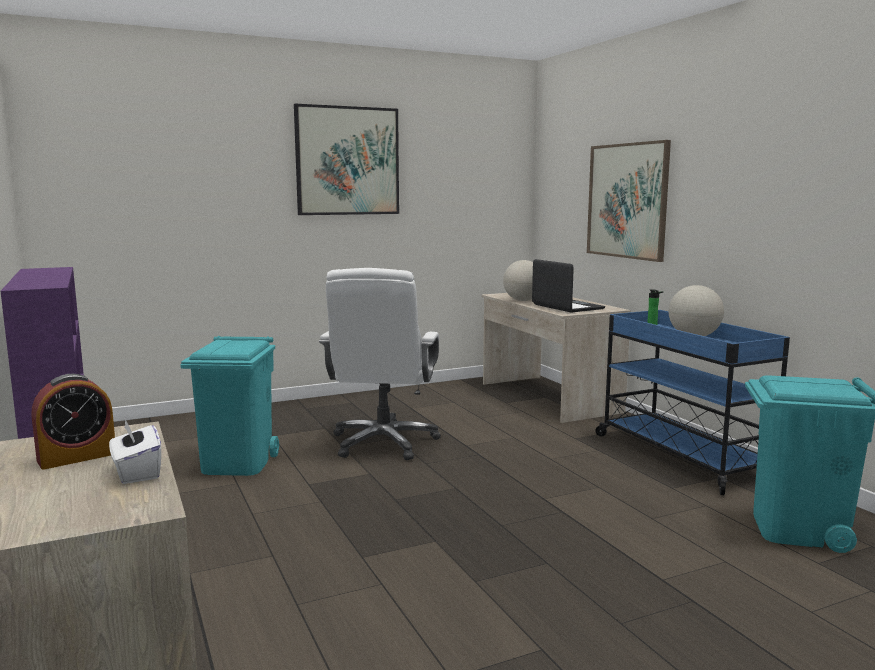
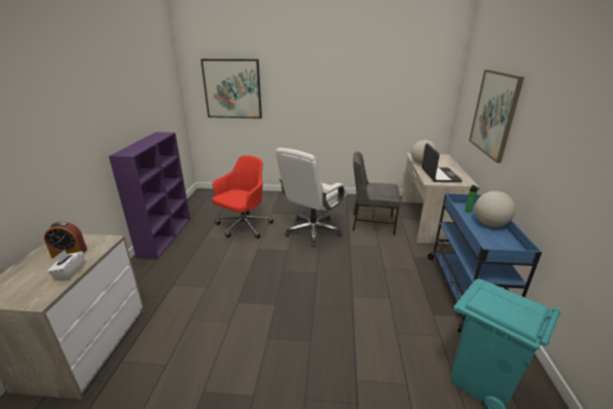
camera: 30 degrees right, 15 degrees up
(238, 463) = (243, 227): turquoise trash can -> red office chair
(347, 161) = (335, 71): picture -> picture (232, 89)
(470, 415) = (372, 223): none -> grey chair

